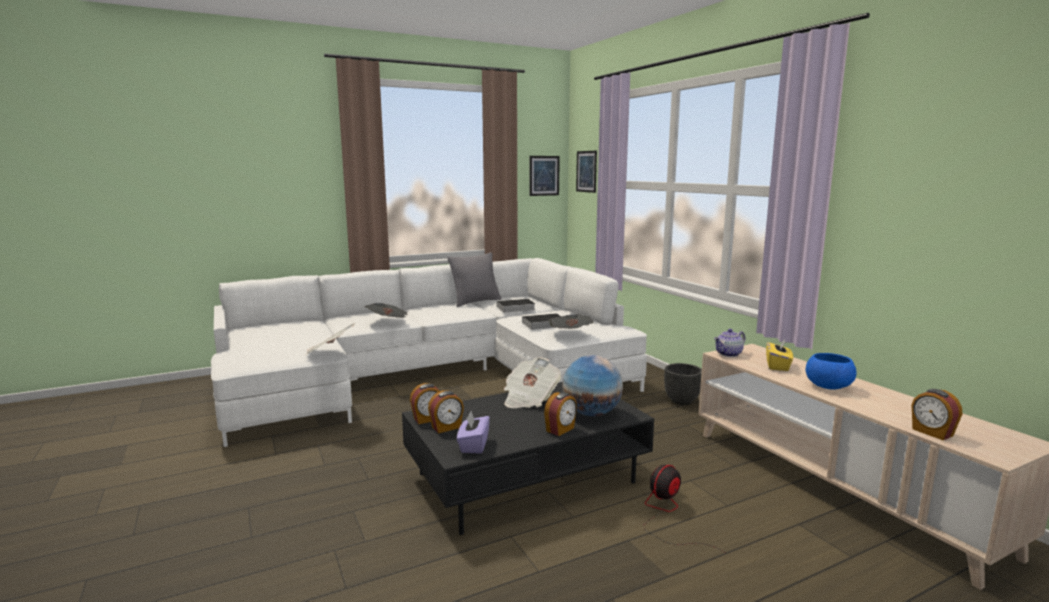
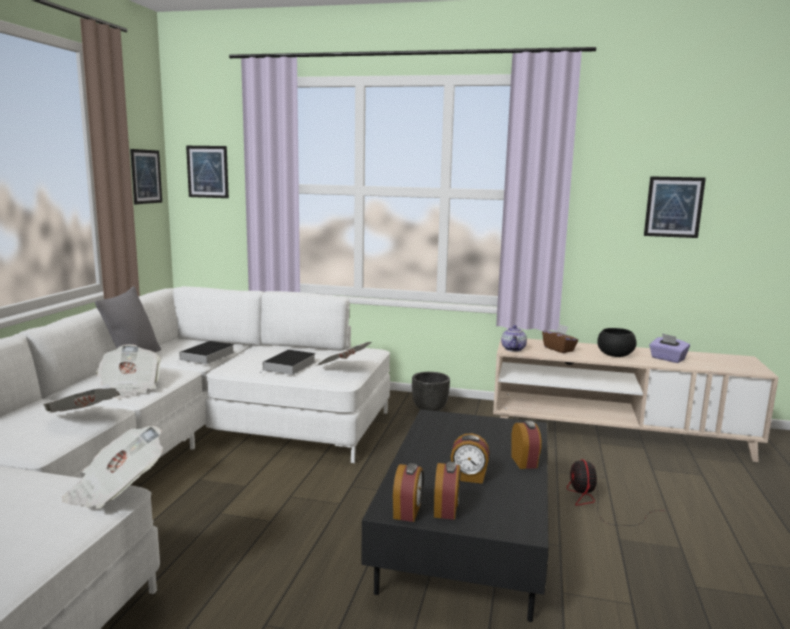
camera: 50 degrees left, 0 degrees up
(473, 445) = (510, 512): purple tissue box -> purple tissue box (667, 359)
(529, 398) = (433, 447): newspaper -> newspaper (130, 387)
(591, 413) = (506, 437): globe -> none
(778, 366) = (559, 349): yellow tissue box -> brown tissue box
(828, 386) = (615, 355): blue bowl -> black bowl
(932, 432) = (715, 367): alarm clock -> alarm clock (468, 477)
(976, 211) = (673, 207): none -> picture

